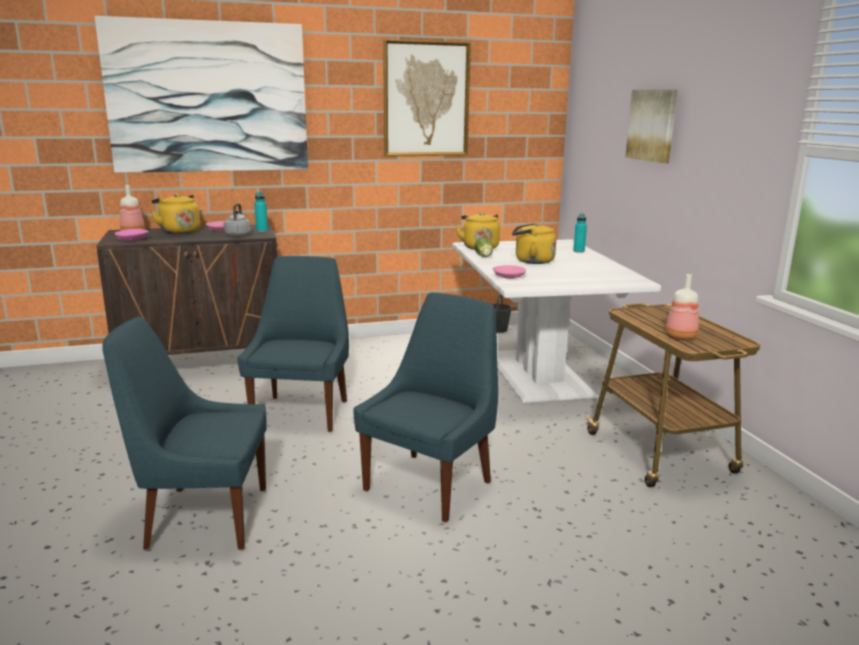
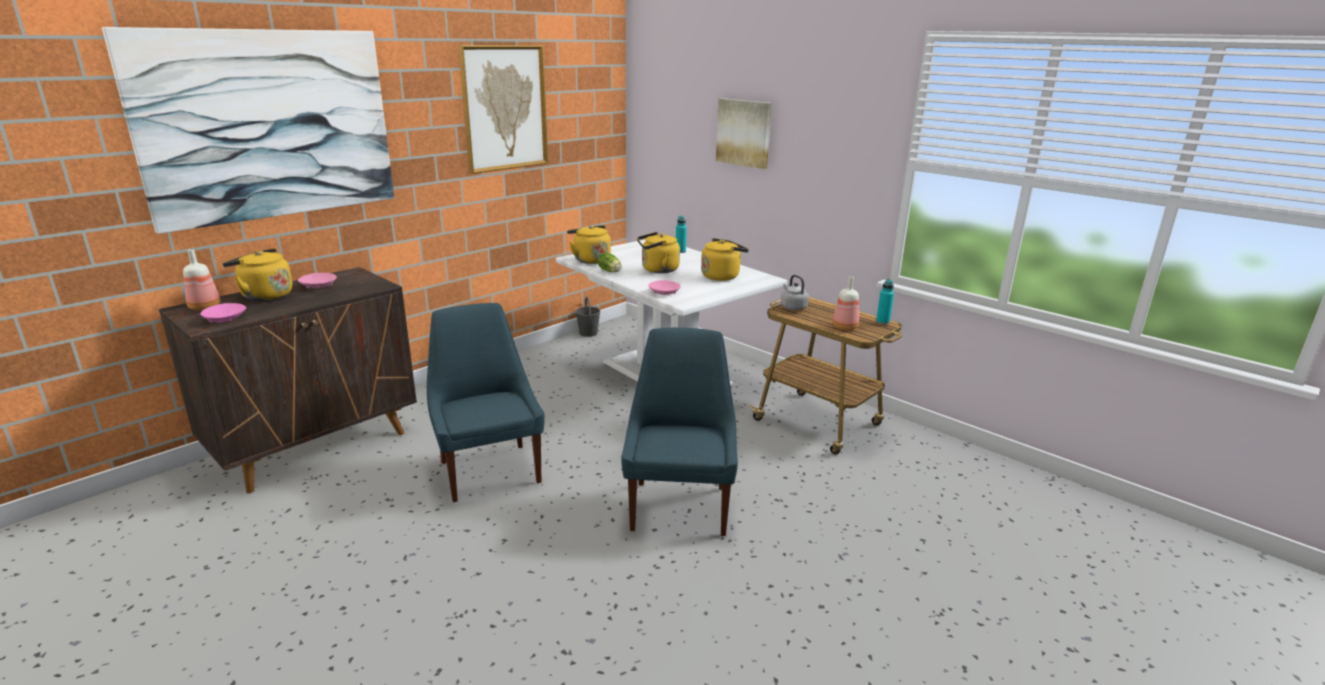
camera: 30 degrees left, 5 degrees up
(202, 517) = (509, 611): blue chair -> none
(238, 235) = (351, 289): grey kettle -> grey kettle (792, 307)
(262, 231) = (369, 279): turquoise bottle -> turquoise bottle (882, 322)
(590, 273) = (722, 276): none -> yellow kettle

